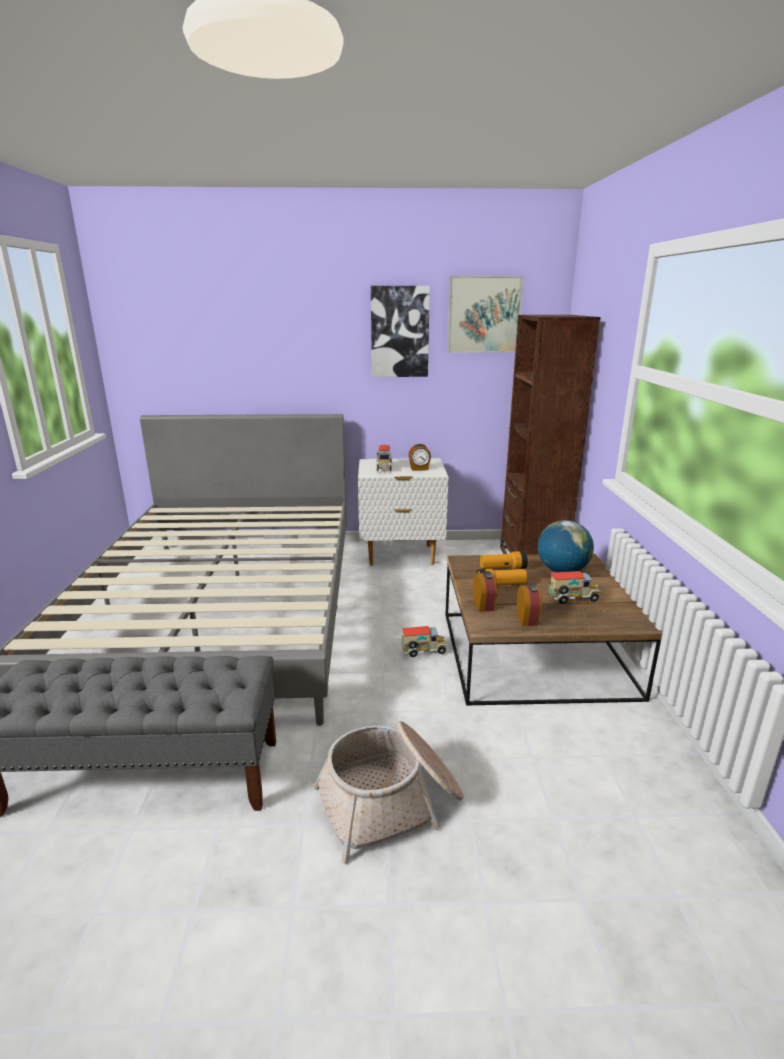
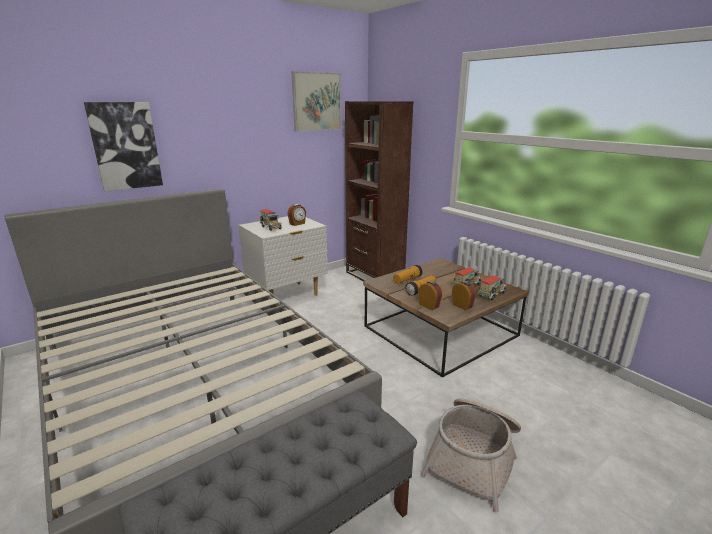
camera: 35 degrees left, 0 degrees up
(399, 332) = (258, 116): picture -> picture (125, 146)
(424, 652) = (379, 354): toy truck -> toy truck (492, 295)
(562, 571) = (439, 272): globe -> none

